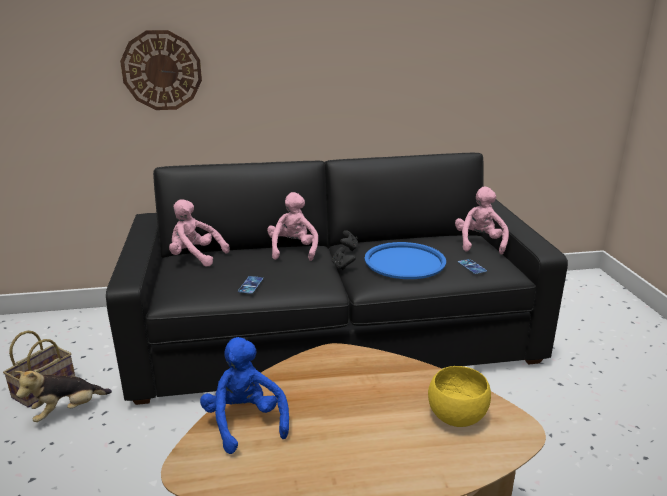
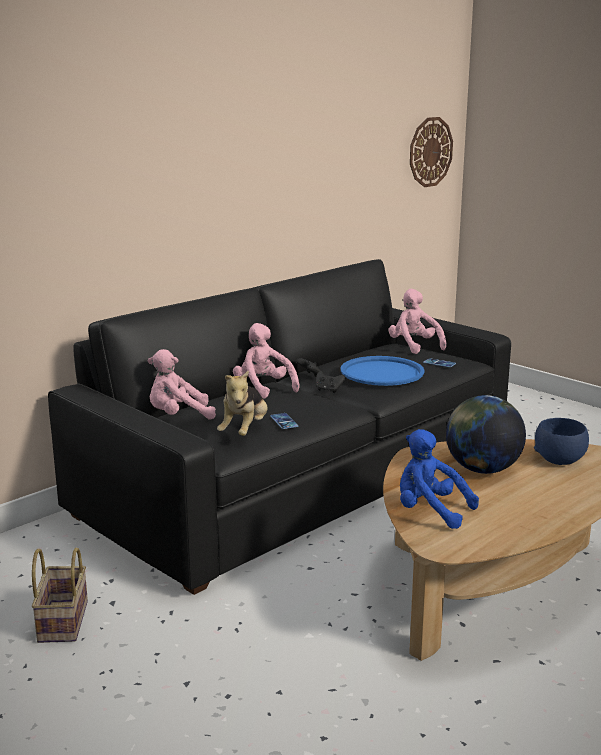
camera: 35 degrees left, 5 degrees down
(67, 411) = (127, 626): plush toy -> plush toy (245, 431)
(162, 70) = (73, 204): wall clock -> wall clock (430, 152)
(363, 395) = (482, 469): none -> globe
(457, 417) = (560, 460): yellow bowl -> blue bowl

